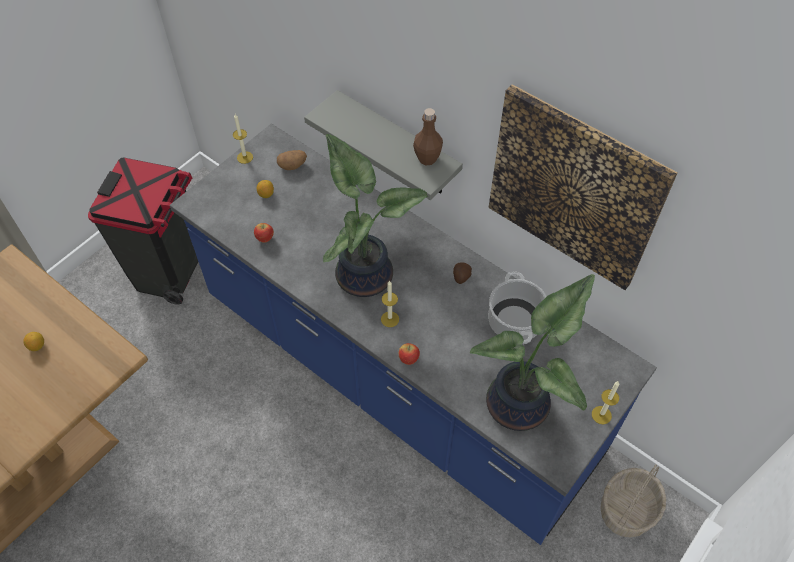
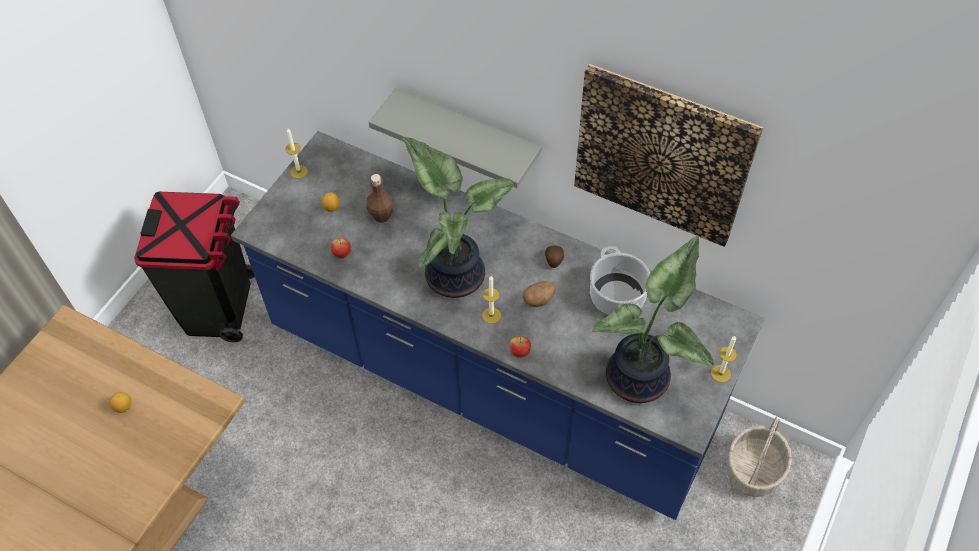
camera: 10 degrees left, 0 degrees up
(292, 165) = (352, 173): potato -> potato (539, 299)
(427, 158) = (505, 146): brown bottle -> brown bottle (381, 216)

